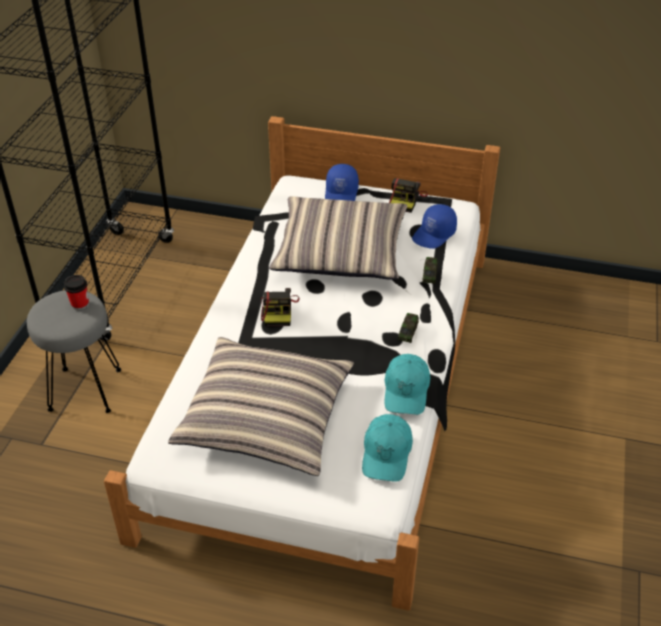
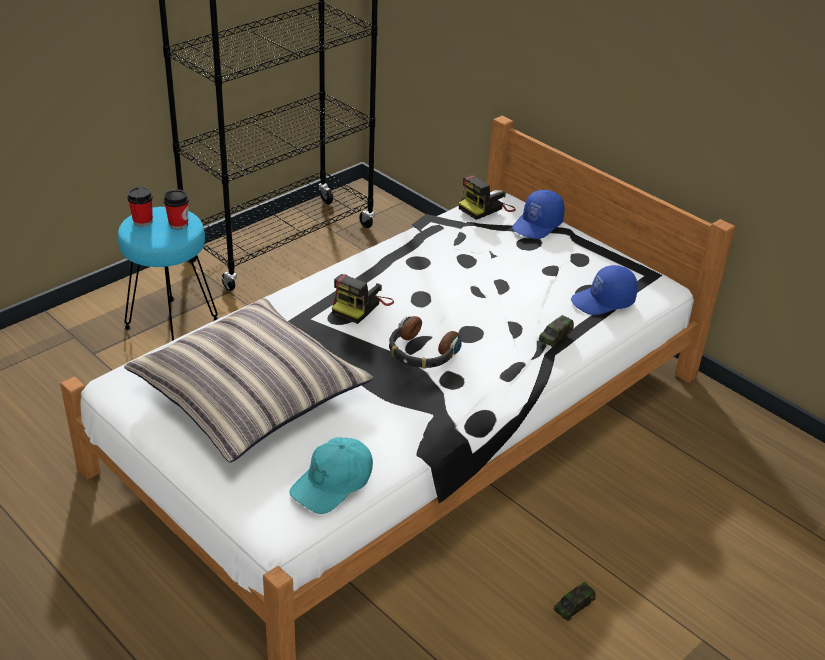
camera: 30 degrees right, 5 degrees down
(47, 315) = (143, 221): none -> cup
(85, 391) = (171, 325): grey stool -> turquoise stool
(341, 251) = (481, 277): pillow -> none
(355, 327) = (421, 352): none -> headphones
(406, 200) = (605, 256): camera -> camera (486, 208)
(406, 391) = (413, 434): turquoise cap -> none
(408, 332) = (473, 380): toy car -> toy car (574, 606)

